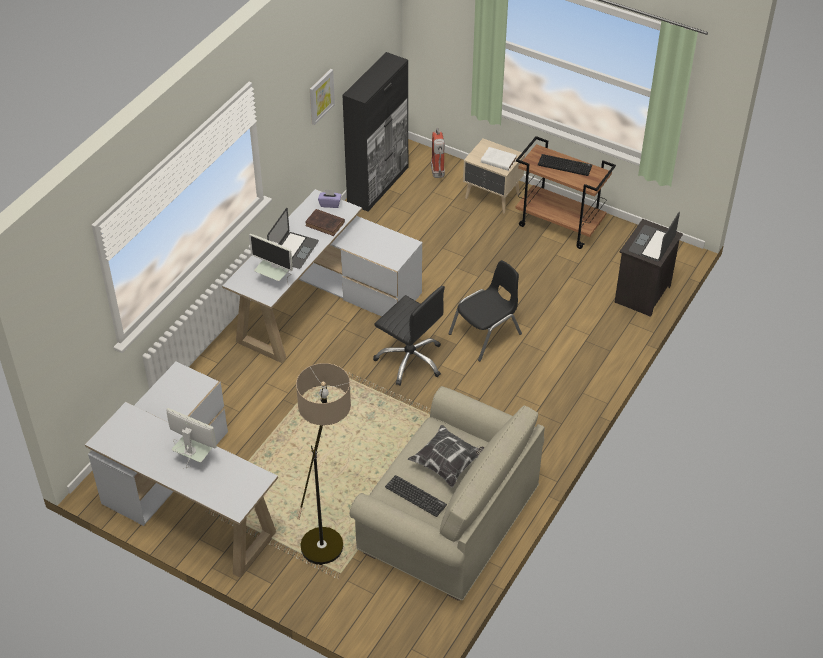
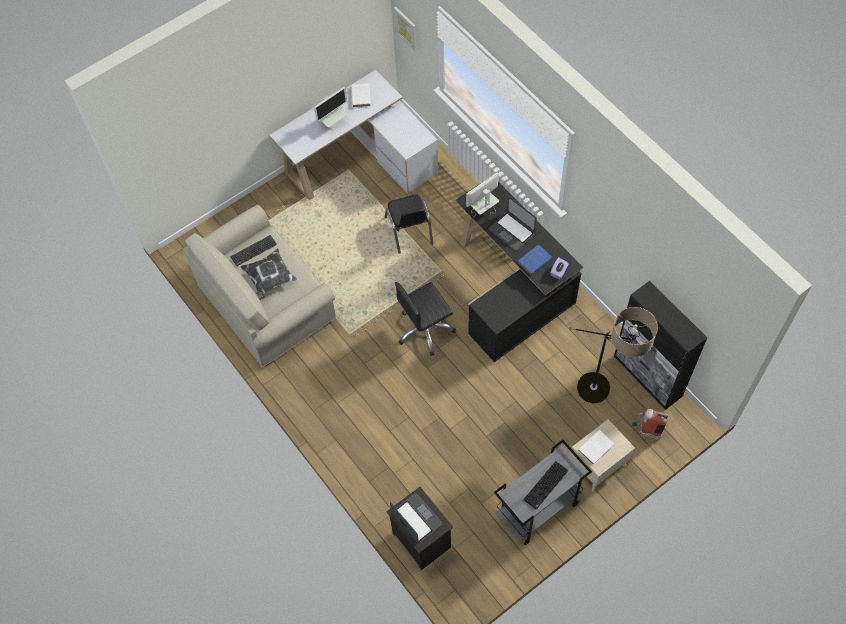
camera: 115 degrees right, 15 degrees up
(137, 444) = (360, 96): none -> white book
(321, 96) = (635, 250): picture -> picture (406, 28)
(322, 304) = (512, 288): white desk -> black desk
(325, 224) = (534, 261): brown book -> blue book
(328, 533) = (293, 229): floor lamp -> floor lamp (604, 396)
(486, 334) = (428, 394): black chair -> black chair (409, 230)
(560, 225) = (537, 510): brown cart -> grey cart

